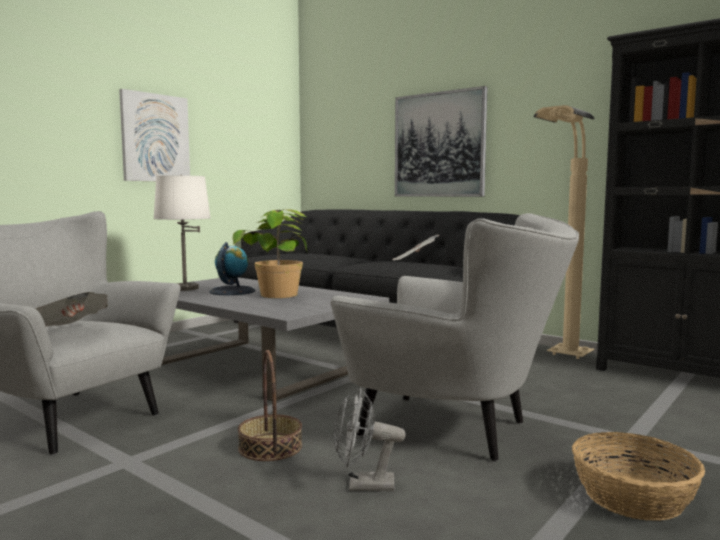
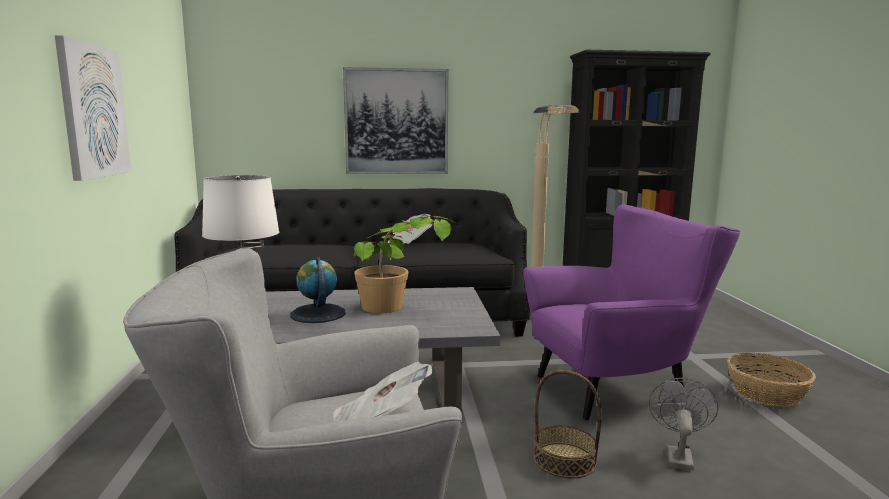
camera: 45 degrees left, 5 degrees up
(363, 485) = (678, 455): grey fan -> grey fan turned 150 degrees clockwise
(456, 430) = (619, 388): grey armchair -> purple armchair

